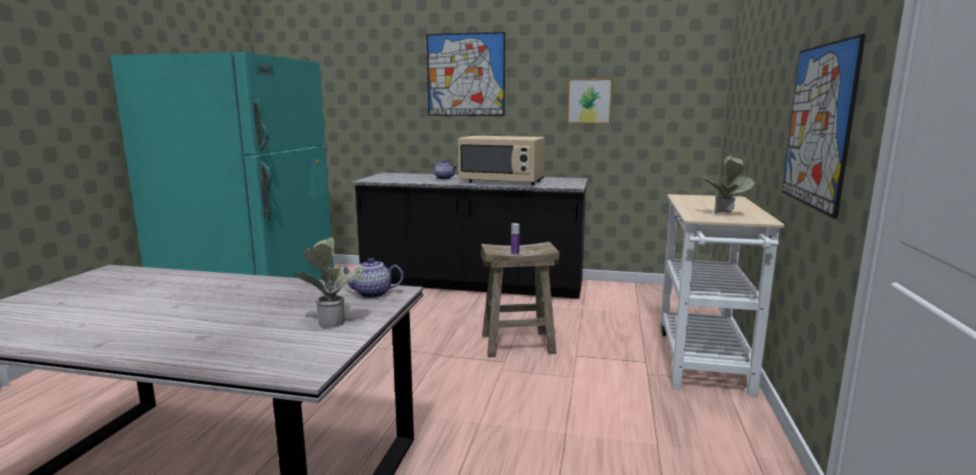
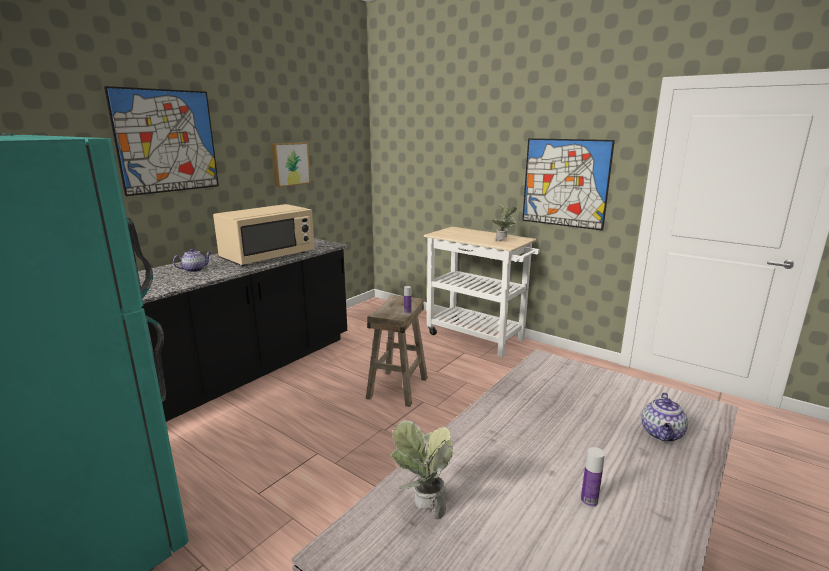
camera: 65 degrees left, 5 degrees up
(132, 319) = (589, 501): none -> bottle
(331, 320) = (610, 390): potted plant -> potted plant (422, 508)
(371, 294) = (547, 369): teapot -> teapot (662, 434)

